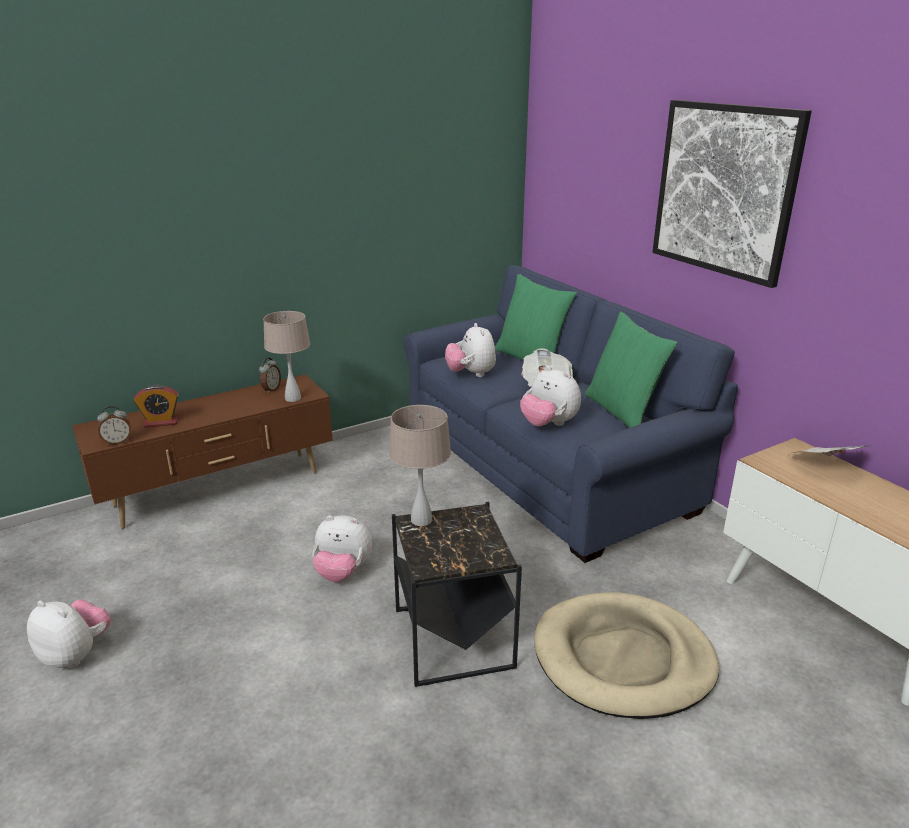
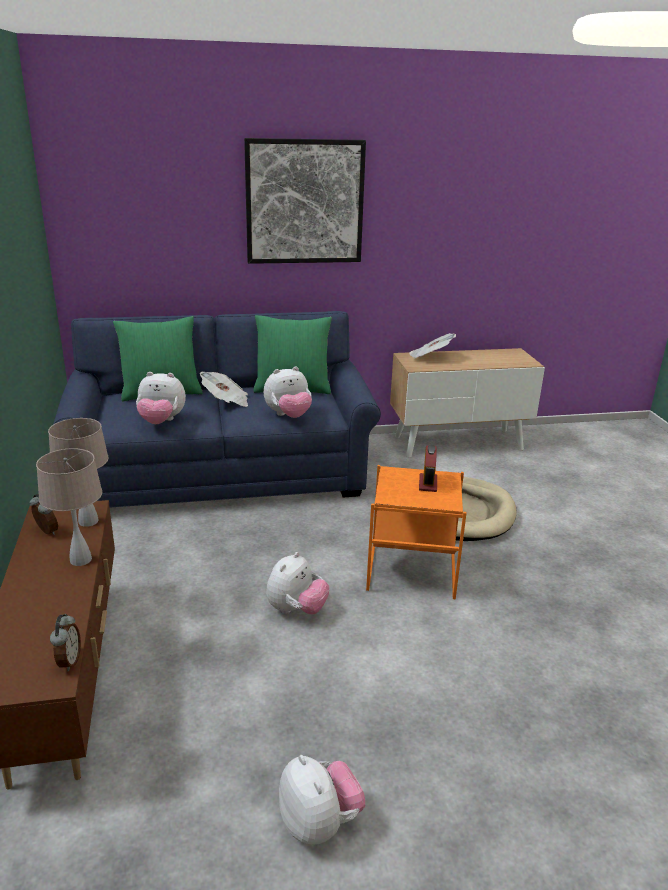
camera: 70 degrees left, 0 degrees up
(76, 654) = (319, 823): plush toy -> plush toy turned 105 degrees clockwise
(161, 422) = (46, 621): alarm clock -> alarm clock (428, 483)
(421, 520) = (387, 494): beige table lamp -> beige table lamp (80, 560)
(454, 637) = (410, 570): black side table -> orange side table

